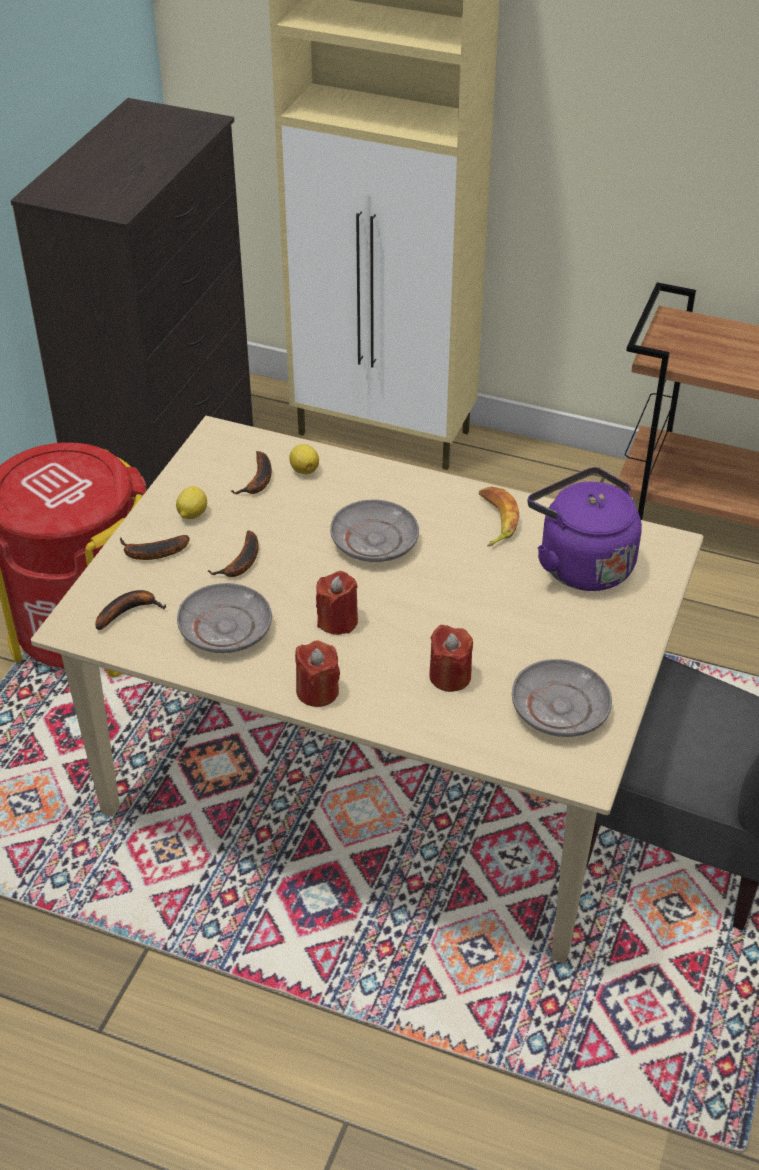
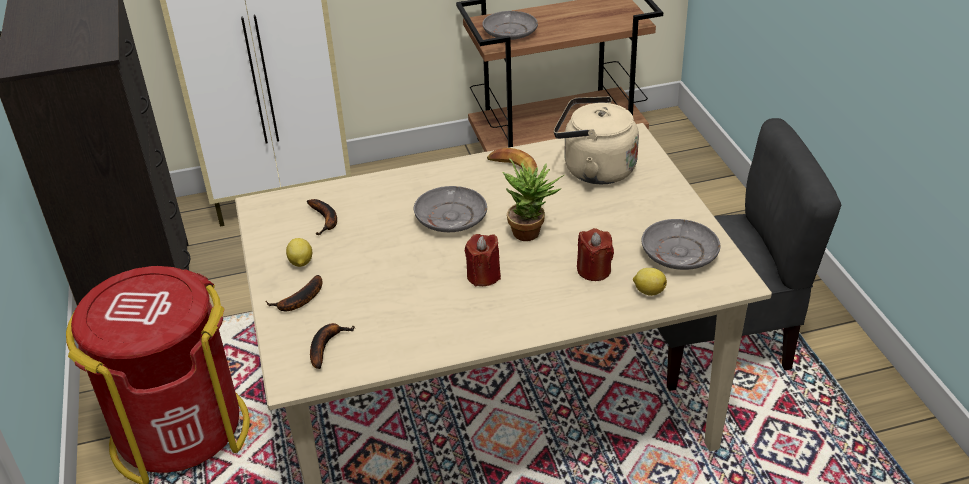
camera: 35 degrees left, 5 degrees down
(225, 628) = (411, 320): grey plate -> grey plate (510, 32)
(241, 563) = (374, 275): banana -> none
(304, 469) = (350, 198): lemon -> lemon (648, 291)
(317, 691) = (521, 324): red candle -> none
(435, 600) = (532, 232): none -> potted plant
(581, 563) = (594, 169): purple kettle -> beige kettle

